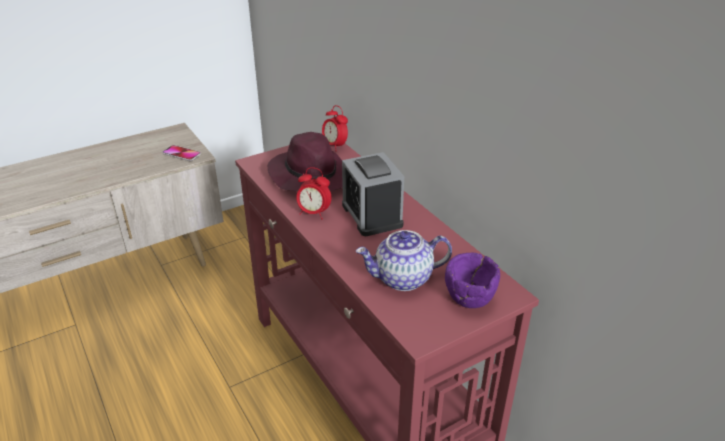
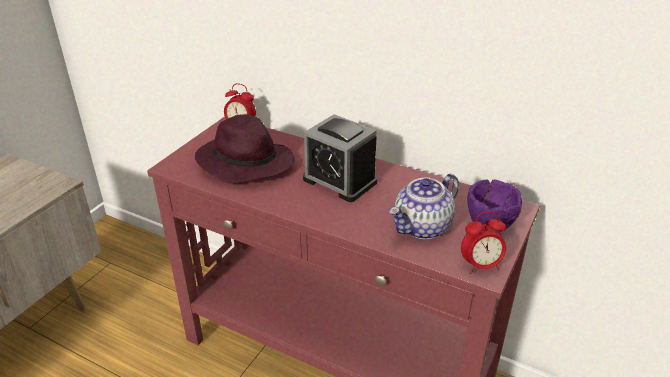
camera: 30 degrees left, 0 degrees up
(181, 154) = (37, 188): phone -> none
(314, 213) = (283, 196): alarm clock -> alarm clock (480, 266)

